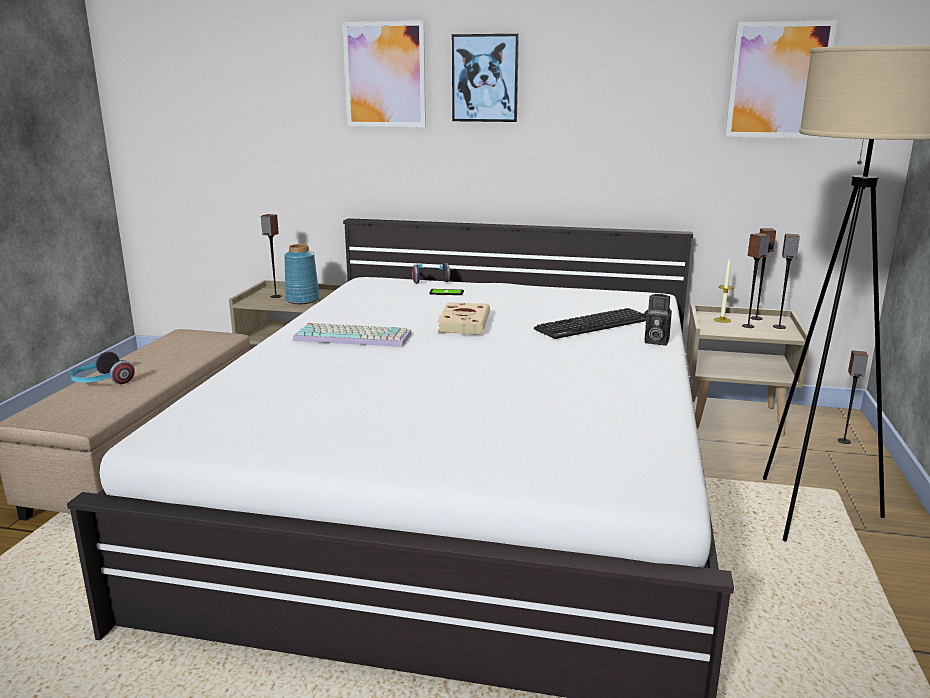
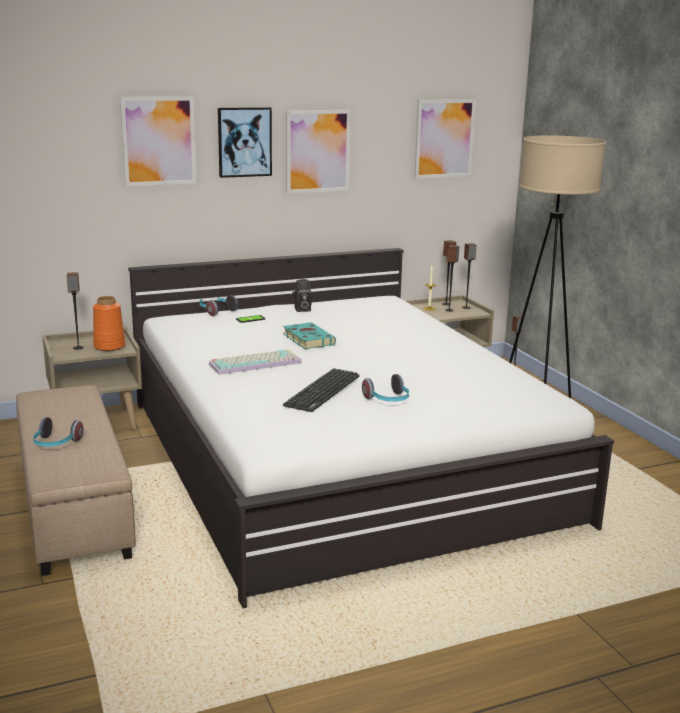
camera: 35 degrees left, 0 degrees up
(302, 300) = (109, 346): blue vase -> orange vase
(410, 415) = (388, 400): none -> headphones
(464, 323) = (307, 339): beige book -> turquoise book
(581, 93) = (317, 151): none -> picture
(593, 325) = (388, 325): keyboard -> keyboard (322, 391)
(655, 341) = (439, 329): camera -> camera (302, 310)

